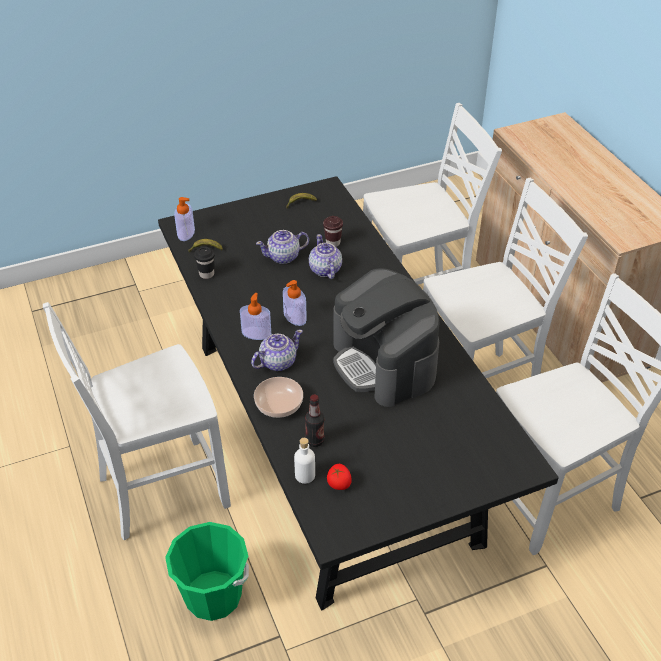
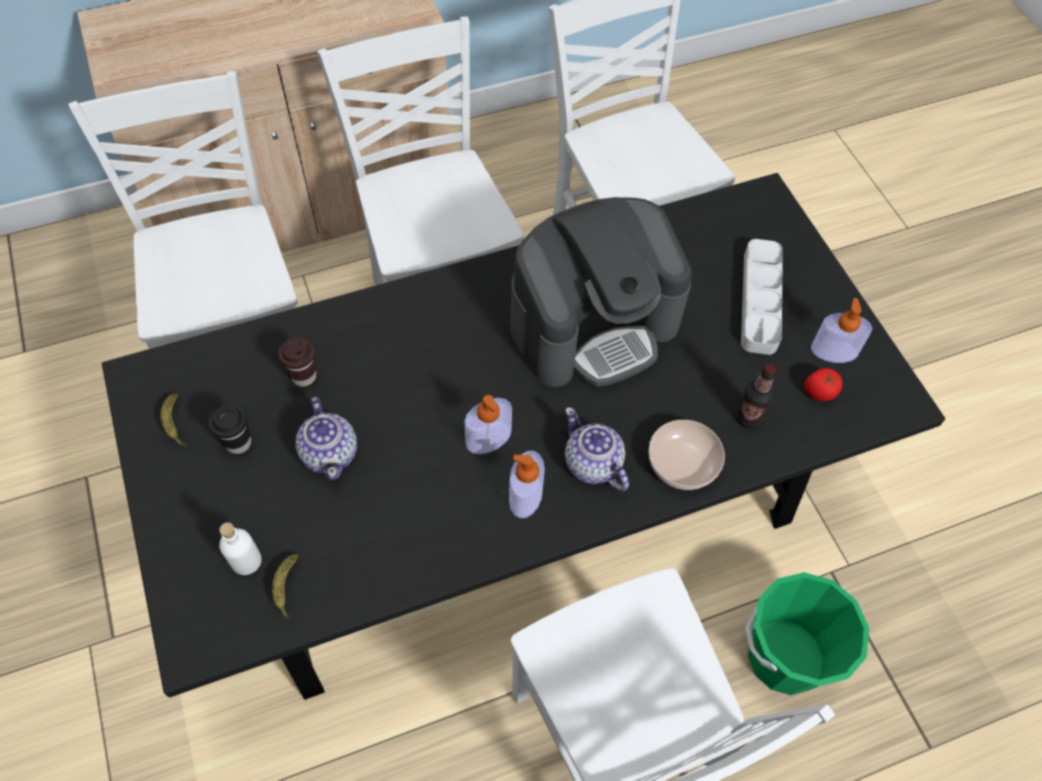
camera: 90 degrees left, 15 degrees up
(186, 233) = (226, 630): soap dispenser -> soap dispenser (833, 351)
(206, 274) = (362, 583): black cup -> black cup (238, 443)
(305, 475) = (810, 431): white bottle -> white bottle (246, 561)
(325, 270) = (375, 391): teapot -> none
(419, 455) = (760, 300): none -> grey tray

